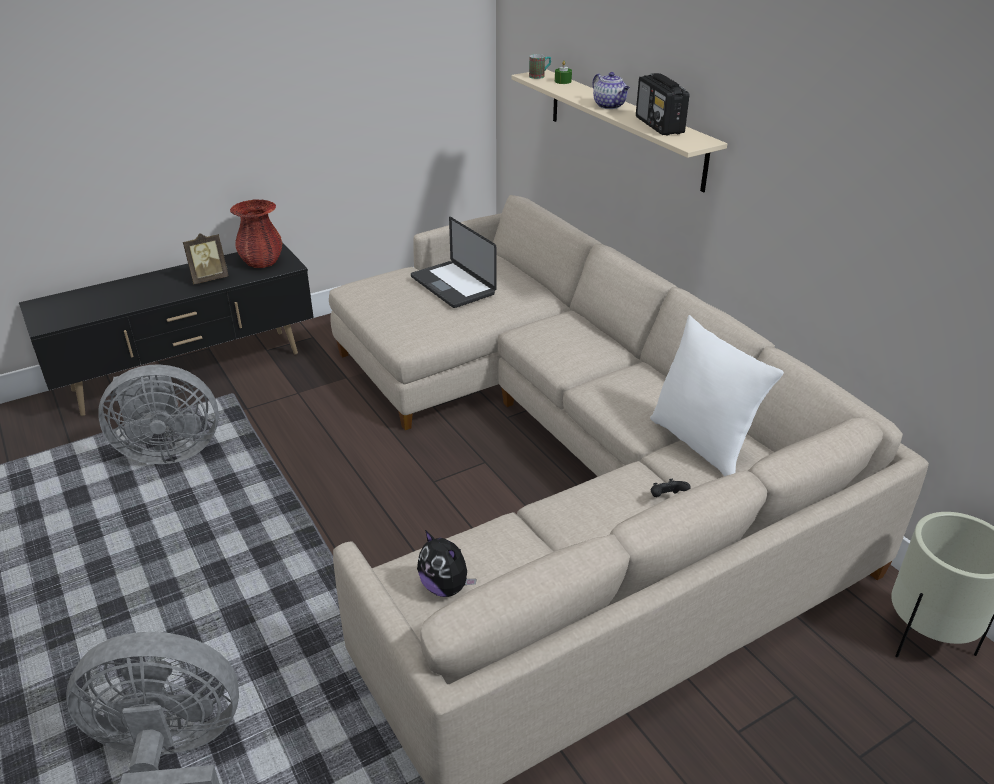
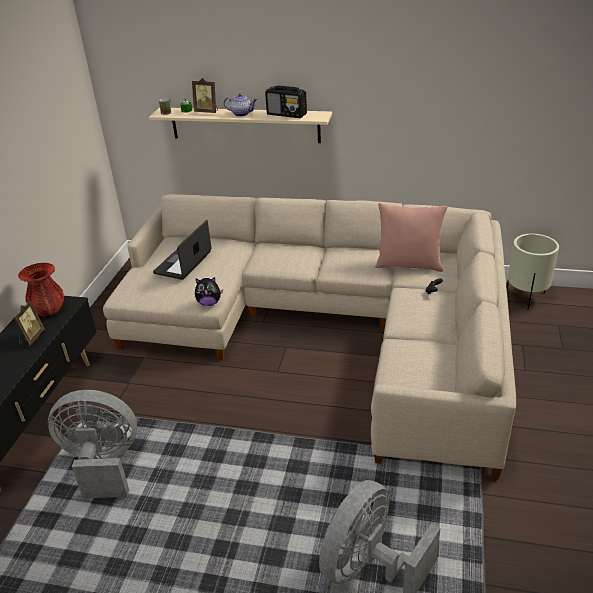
camera: 45 degrees left, 0 degrees up
(168, 451) = (102, 464): grey fan -> grey fan turned 120 degrees counterclockwise
(446, 587) = (418, 379): plush toy -> plush toy (209, 303)
(452, 286) = (183, 263): laptop -> laptop turned 105 degrees clockwise
(580, 90) = (207, 111): none -> picture frame
(702, 444) = (409, 264): white pillow -> pink pillow

